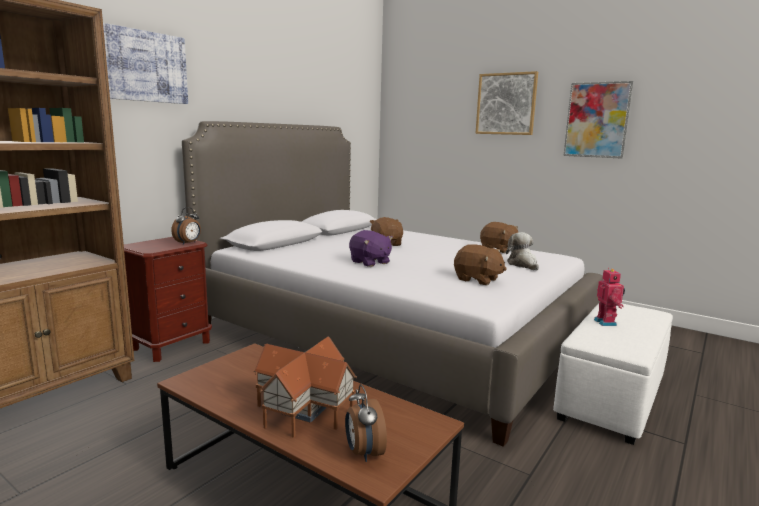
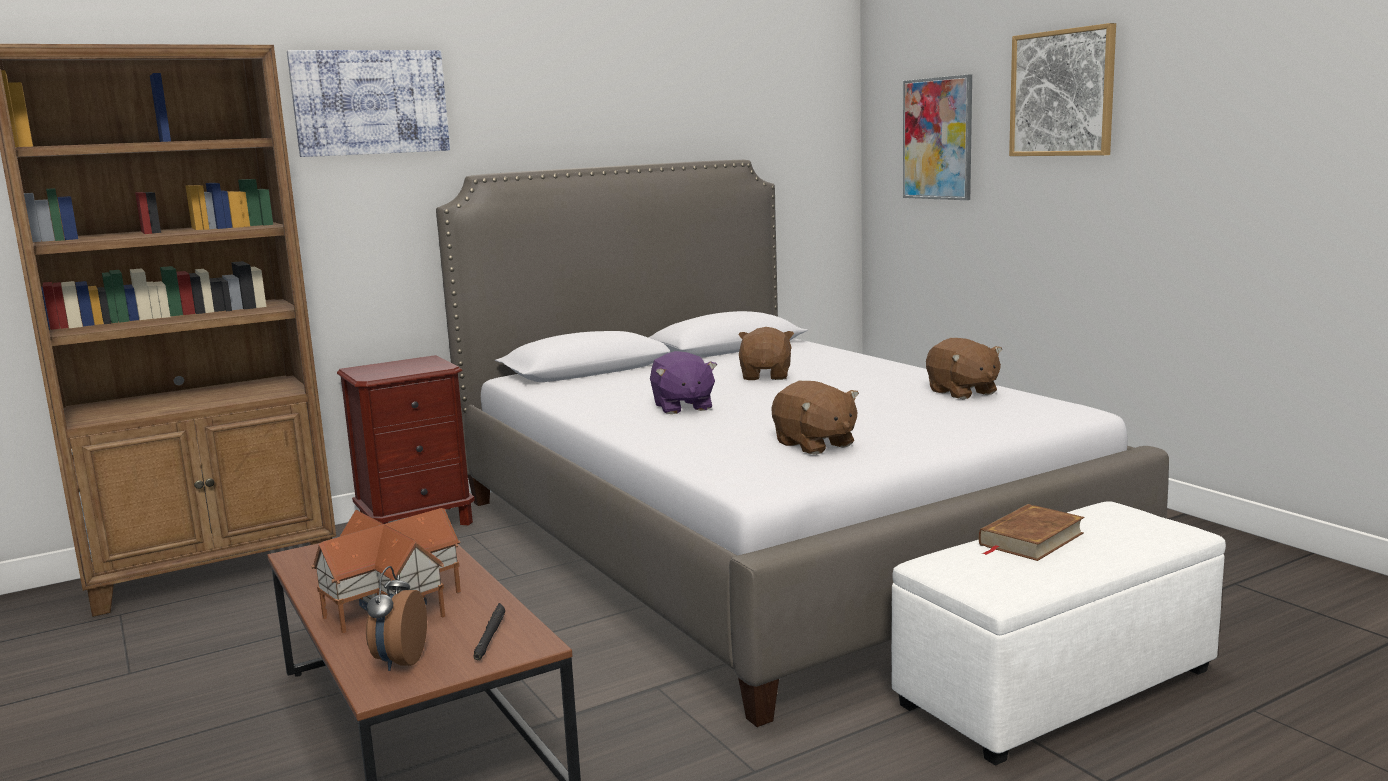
camera: 25 degrees right, 0 degrees up
(188, 243) = (433, 367): alarm clock -> none
(401, 421) = (490, 636): none -> black flashlight
(523, 265) = (956, 422): plush toy -> none
(597, 120) = (1227, 118): picture -> picture (937, 139)
(606, 322) = (1030, 539): toy robot -> brown book

